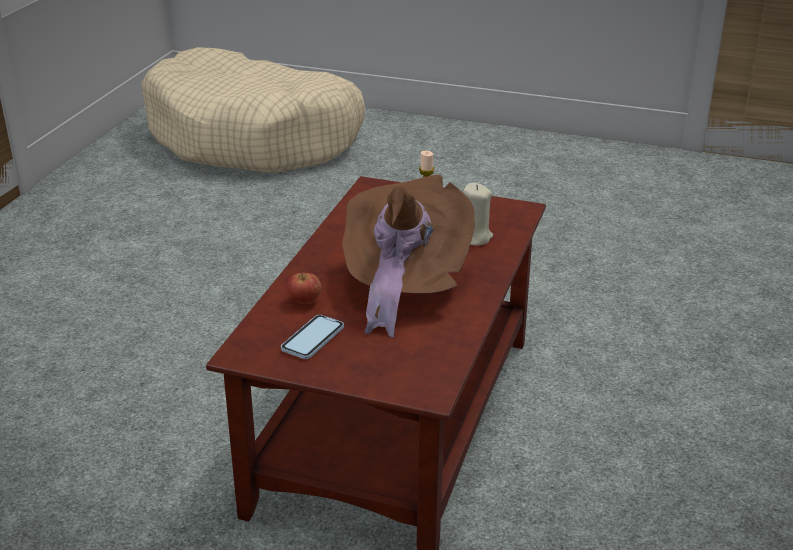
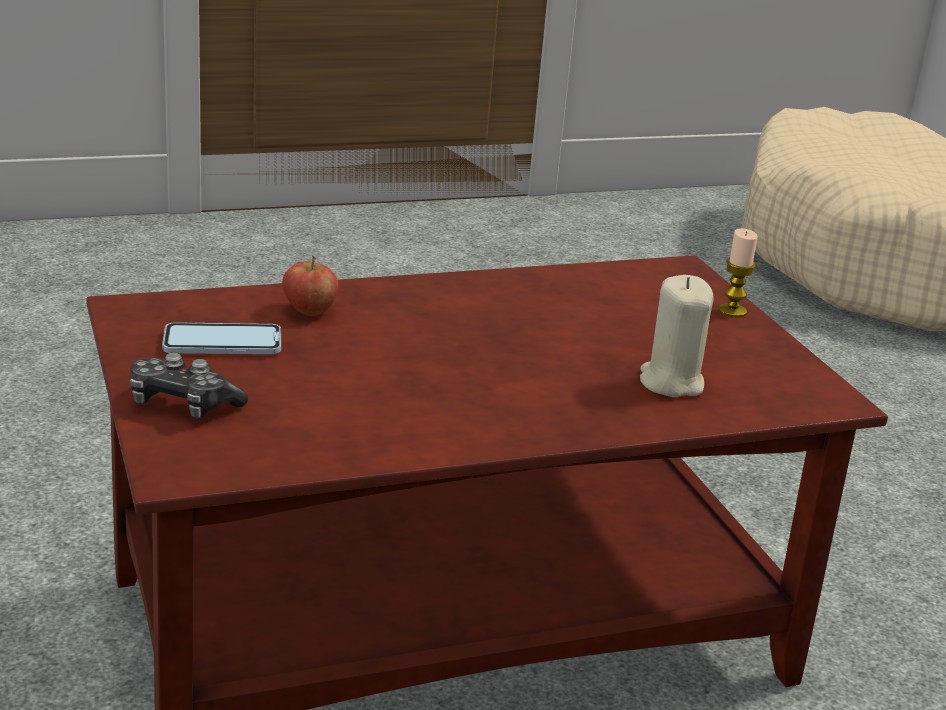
camera: 50 degrees right, 5 degrees down
(367, 372) = (182, 404): none -> game controller
(403, 285) = (448, 366): brown hat -> none

